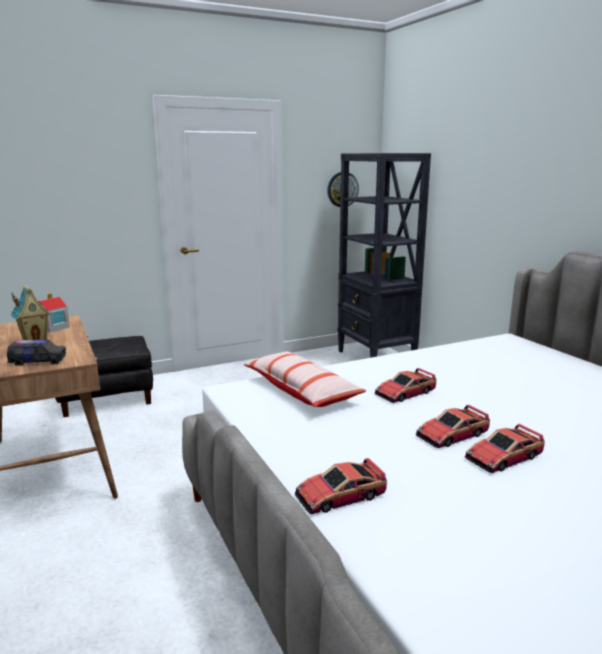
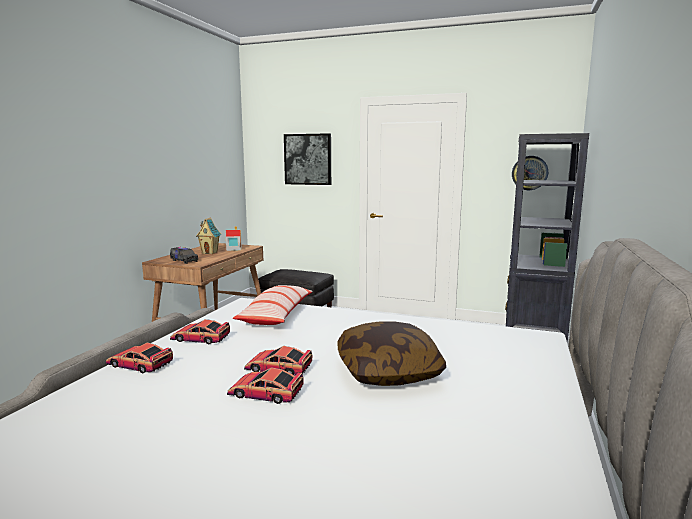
camera: 45 degrees right, 5 degrees down
(80, 180) = (308, 159): none -> picture
(404, 393) = (328, 337): toy car -> toy car (200, 338)
(513, 401) = (388, 371): none -> pillow

